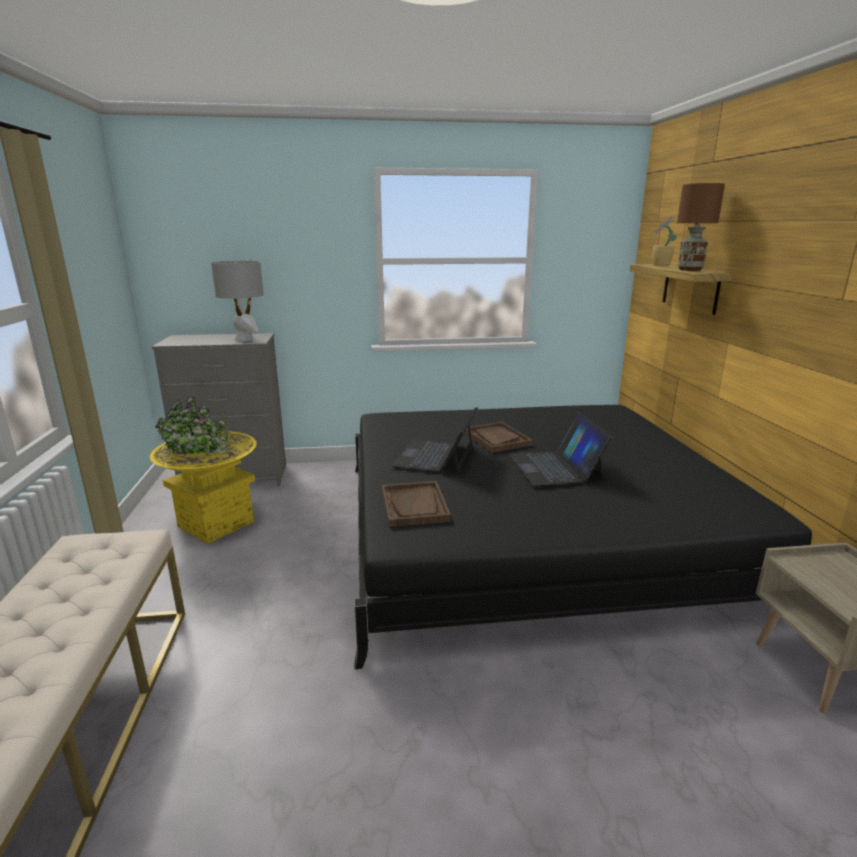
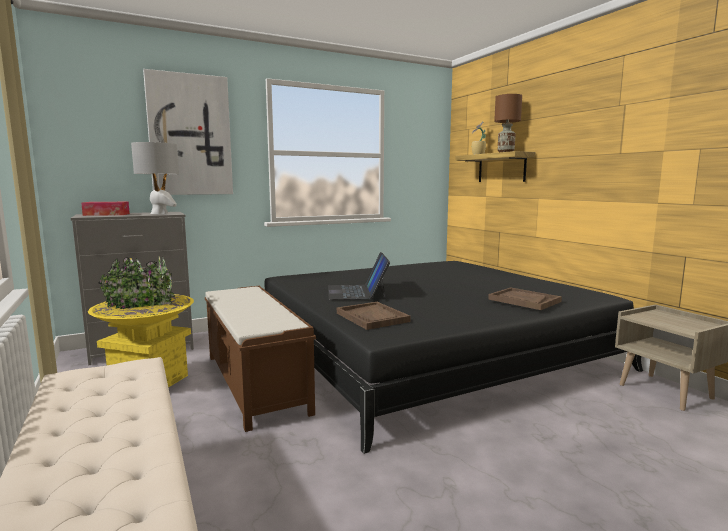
camera: 20 degrees left, 10 degrees down
(192, 339) = (106, 214): none -> tissue box
(284, 245) = (190, 135): none -> picture
(309, 545) = (255, 383): none -> brown bench
(496, 439) = (392, 280): brown tray -> brown tray (524, 300)
(555, 467) = (451, 289): laptop -> none

